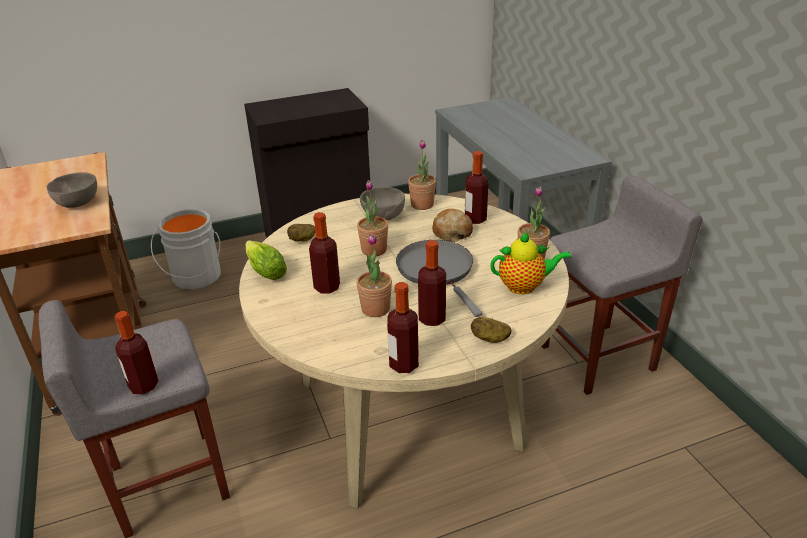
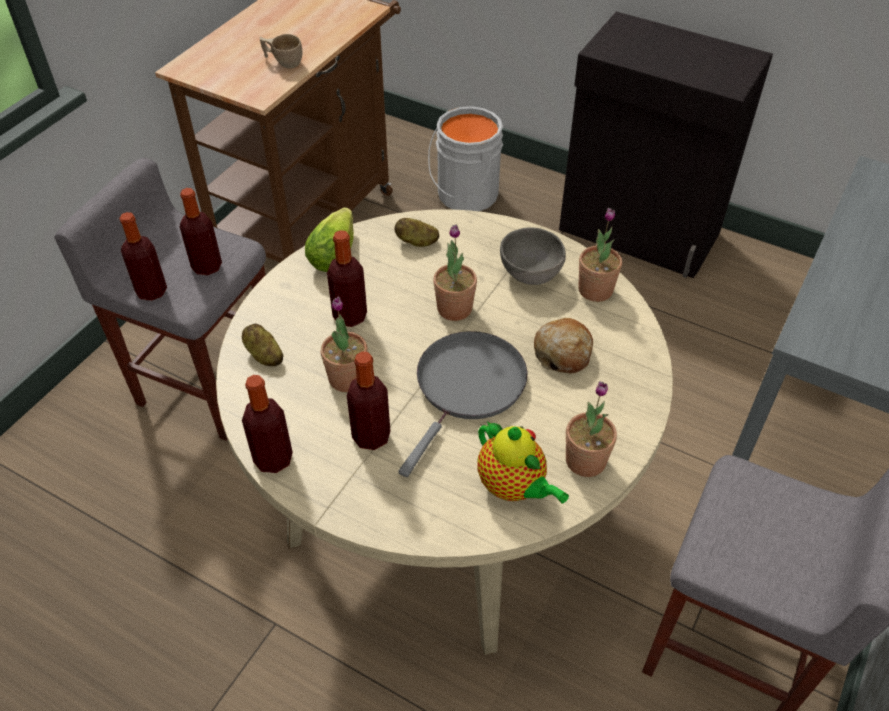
camera: 50 degrees right, 15 degrees up
(77, 203) = (283, 62): grey bowl -> beige cup
(475, 219) = (617, 357): bottle -> bottle (207, 266)
(490, 339) = (379, 510): potato -> potato (263, 355)

